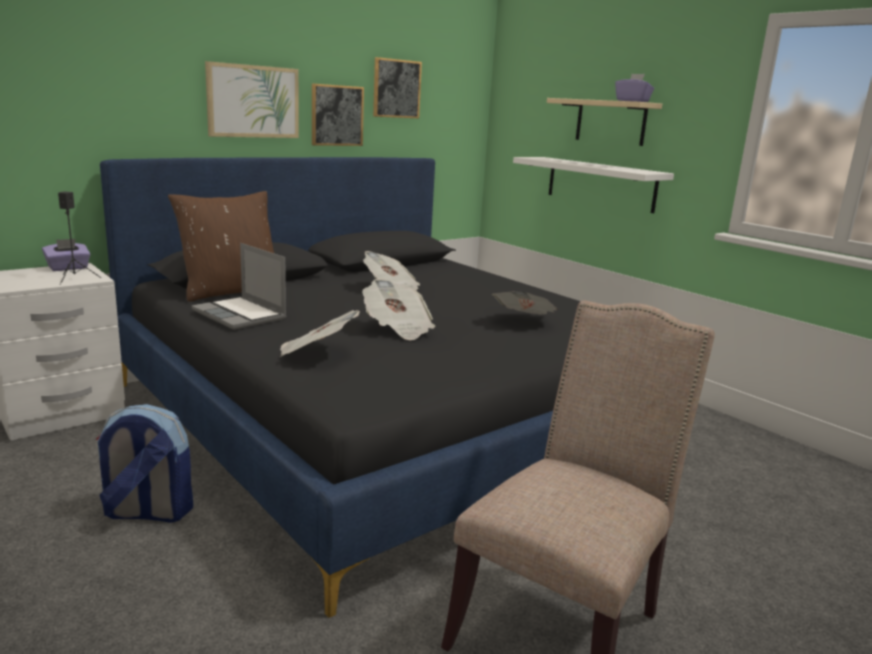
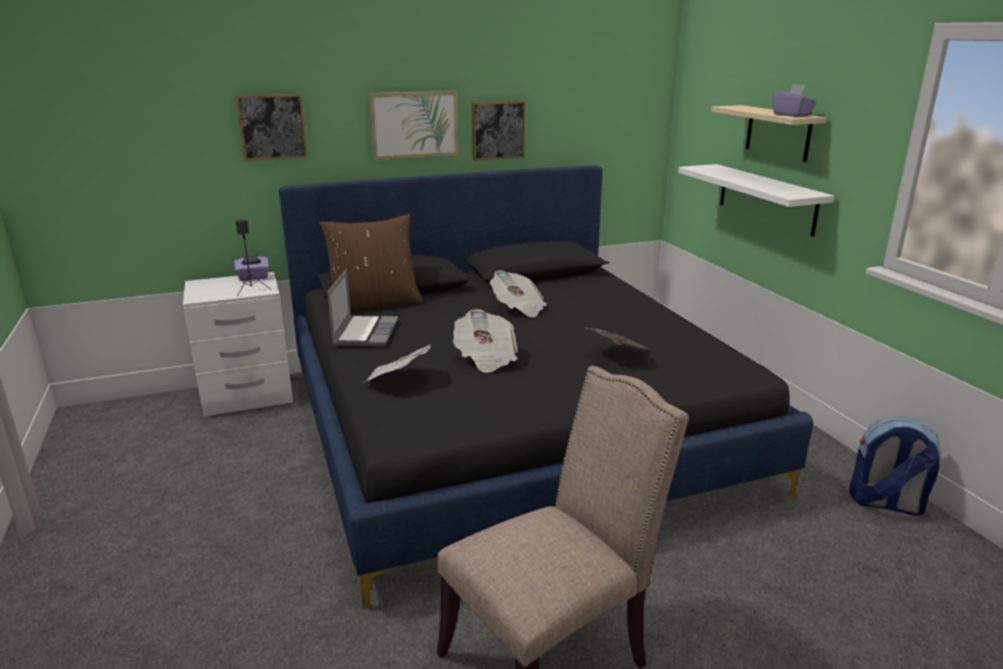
camera: 20 degrees right, 5 degrees up
(147, 512) = (272, 493): backpack -> backpack (885, 503)
(241, 315) = (365, 332): laptop -> laptop turned 150 degrees counterclockwise
(396, 88) = (562, 98): picture -> picture (272, 127)

